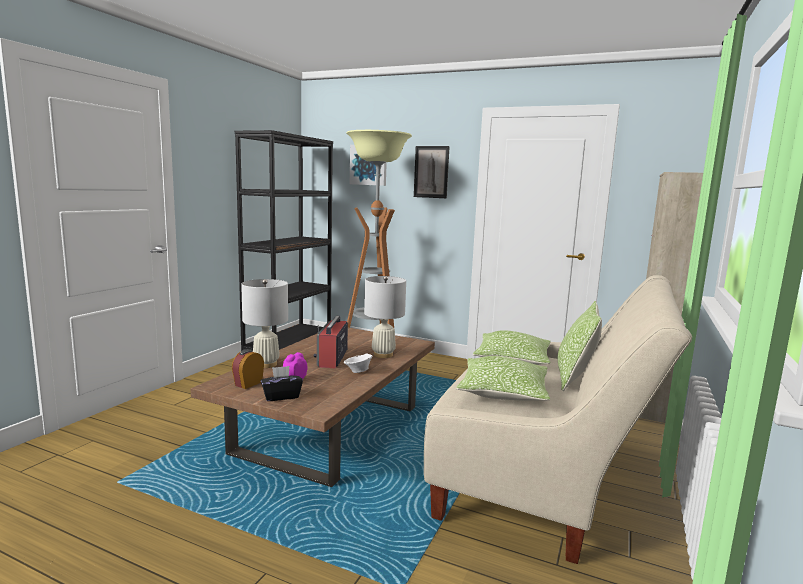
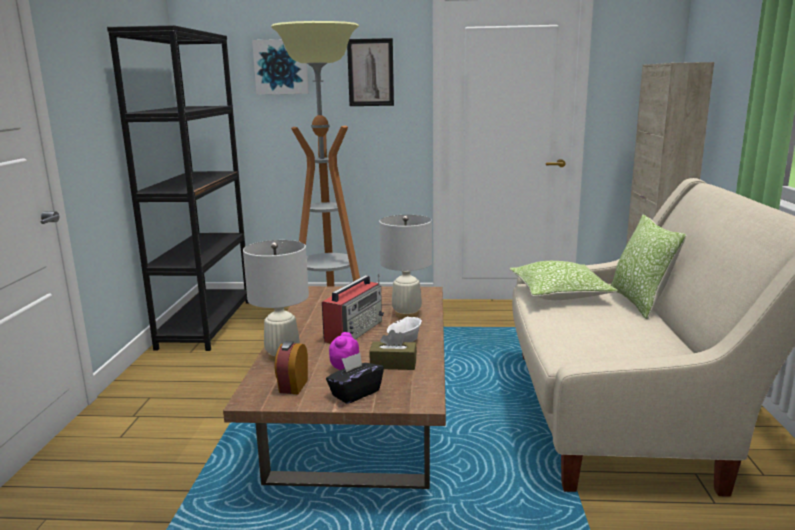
camera: 20 degrees left, 5 degrees up
(330, 384) = (393, 364): none -> brown tissue box
(332, 358) = (354, 331): radio -> radio turned 135 degrees counterclockwise
(503, 392) = (597, 333): pillow -> none

